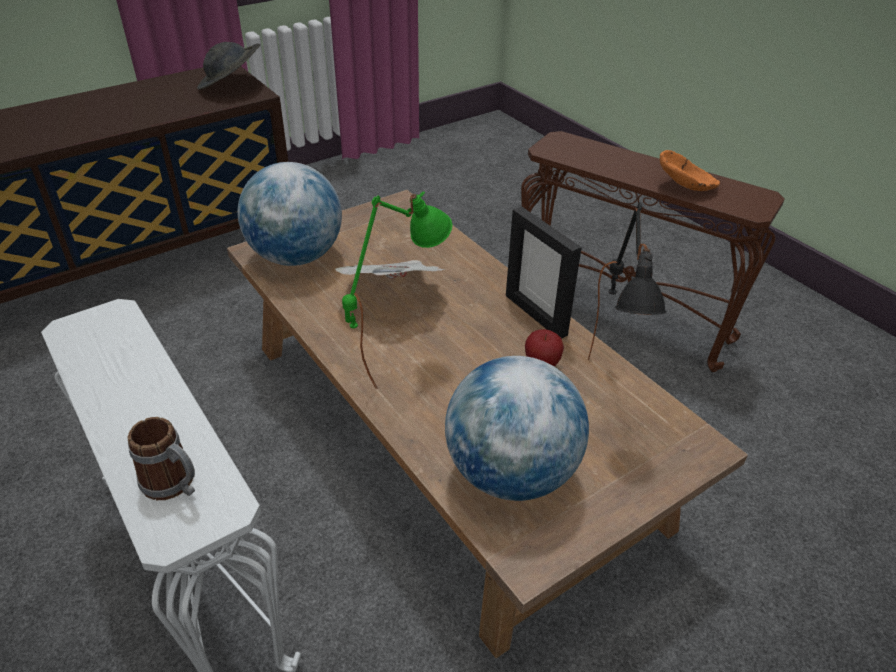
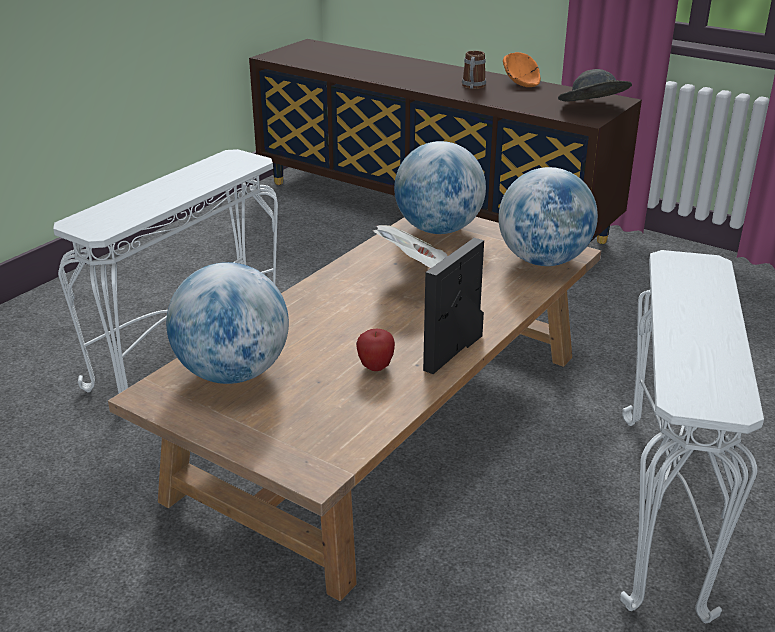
camera: 70 degrees right, 10 degrees down
(175, 485) = (111, 215): mug -> mug (473, 87)
(399, 360) = (338, 300): green table lamp -> none
(406, 221) = (543, 261): none -> globe
(608, 390) = (366, 408): black table lamp -> none
(619, 317) = (663, 510): brown side table -> white side table
(687, 187) = (689, 350): orange bowl -> orange bowl (521, 83)

